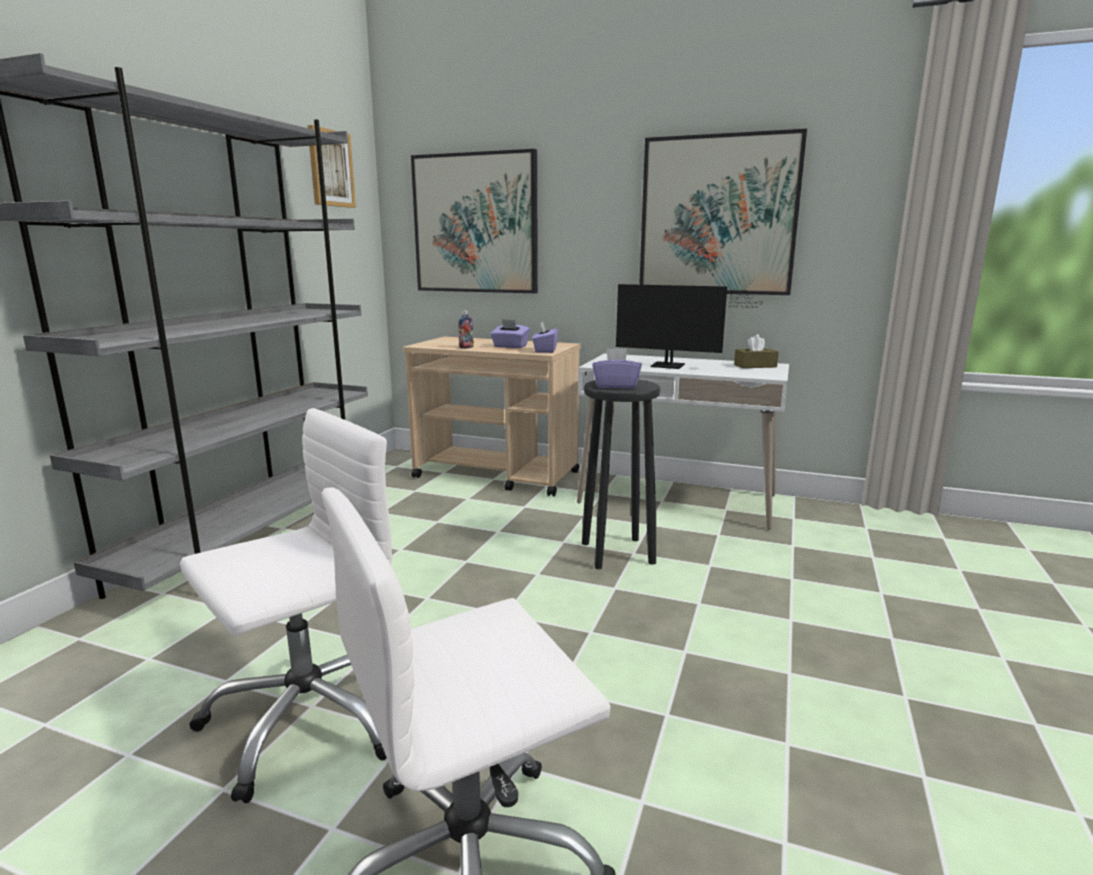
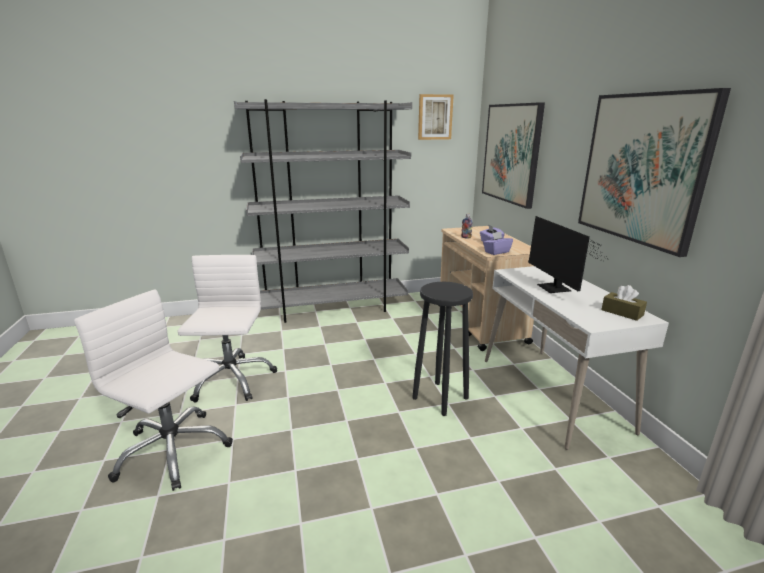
camera: 55 degrees right, 5 degrees up
(308, 717) = (231, 379): white office chair -> white office chair turned 105 degrees counterclockwise
(615, 386) = (439, 289): purple tissue box -> none

